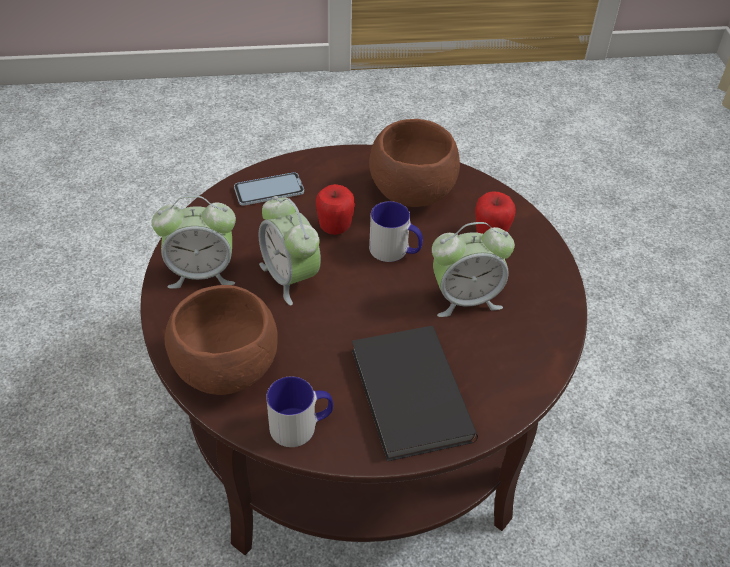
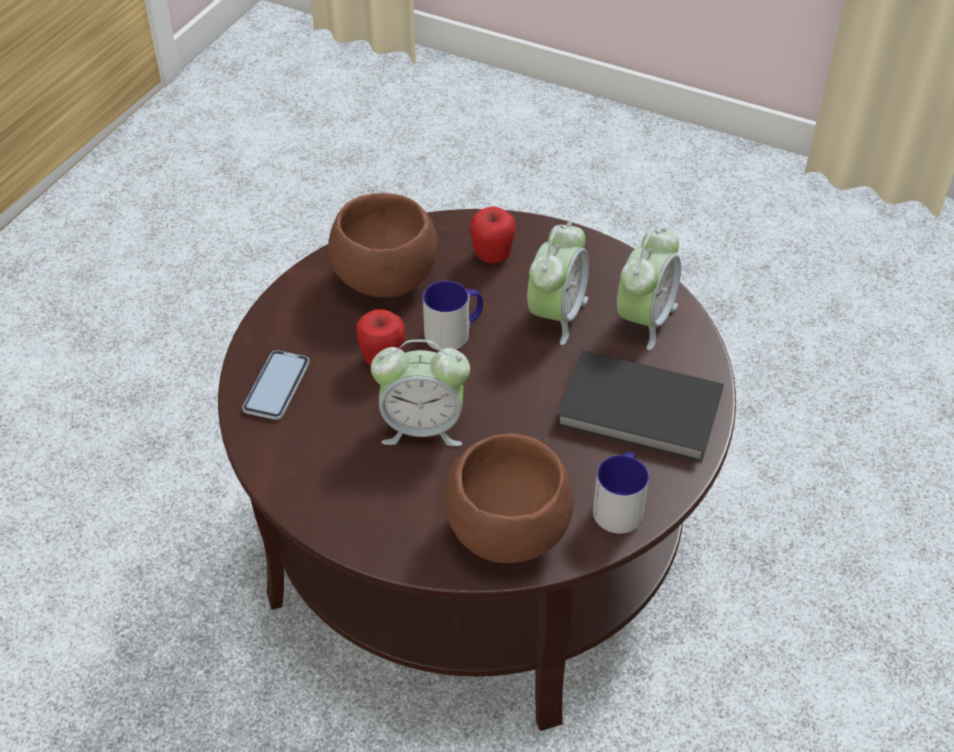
camera: 55 degrees left, 0 degrees up
(201, 272) = (353, 497): alarm clock -> alarm clock (644, 320)

